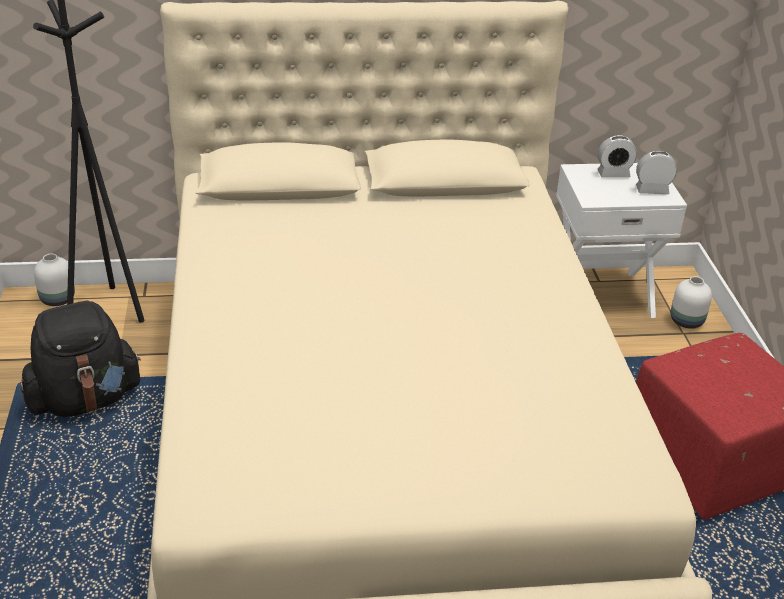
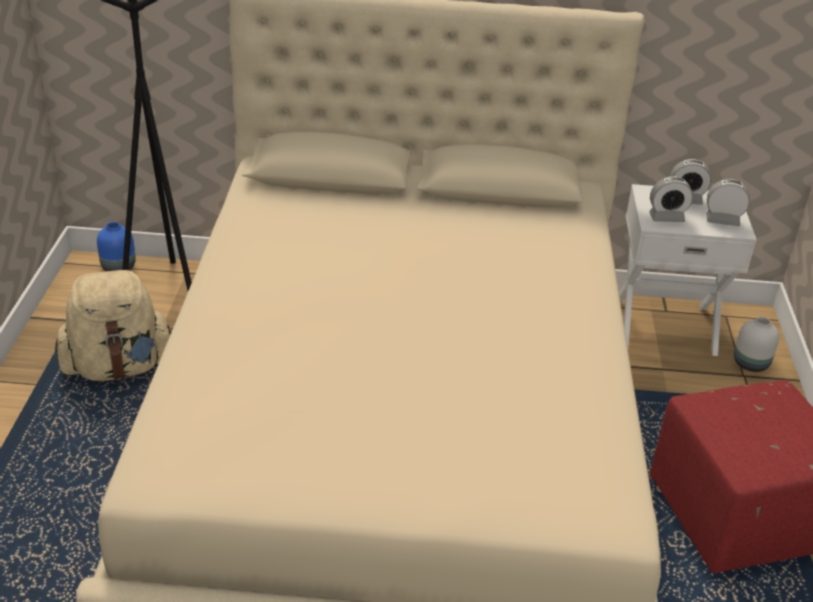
camera: 10 degrees right, 0 degrees up
(58, 298) = (119, 267): white vase -> blue vase
(85, 400) = (118, 367): black backpack -> beige backpack
(601, 193) = (666, 217): none -> alarm clock

